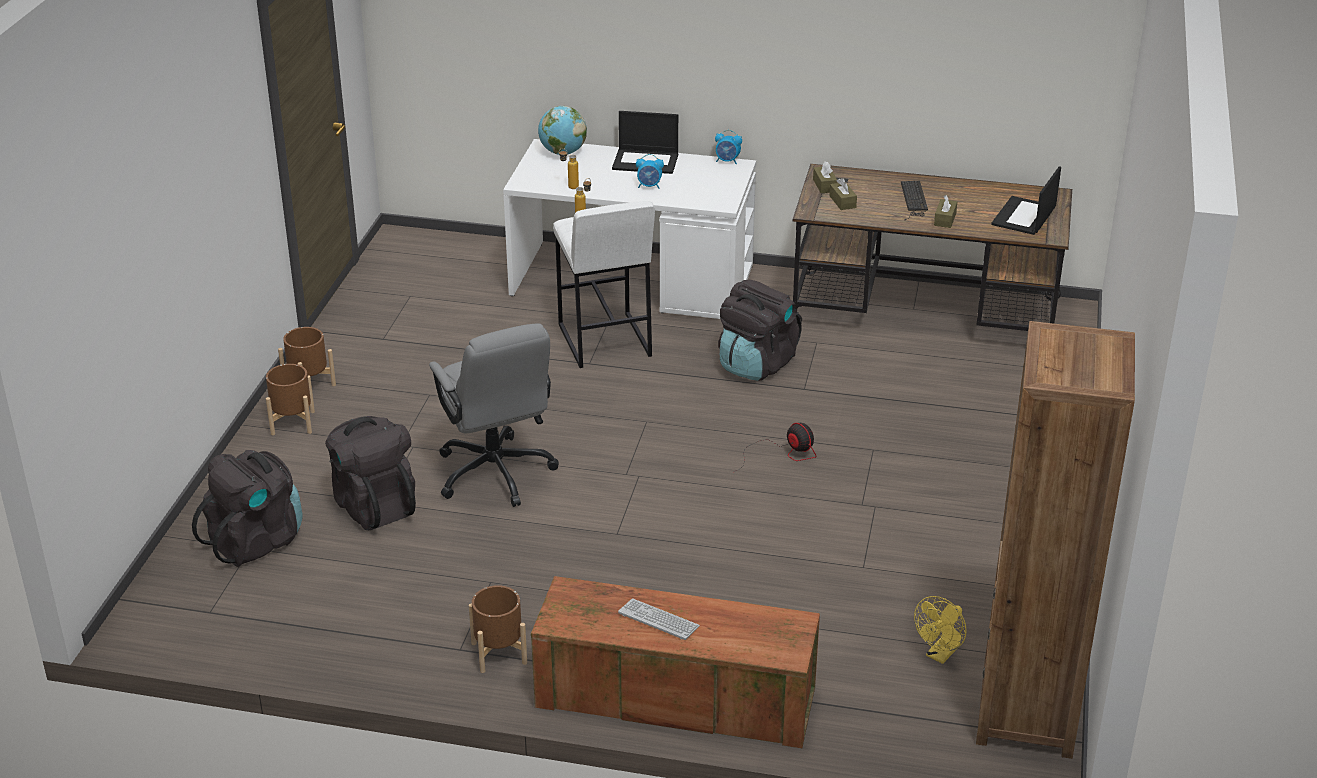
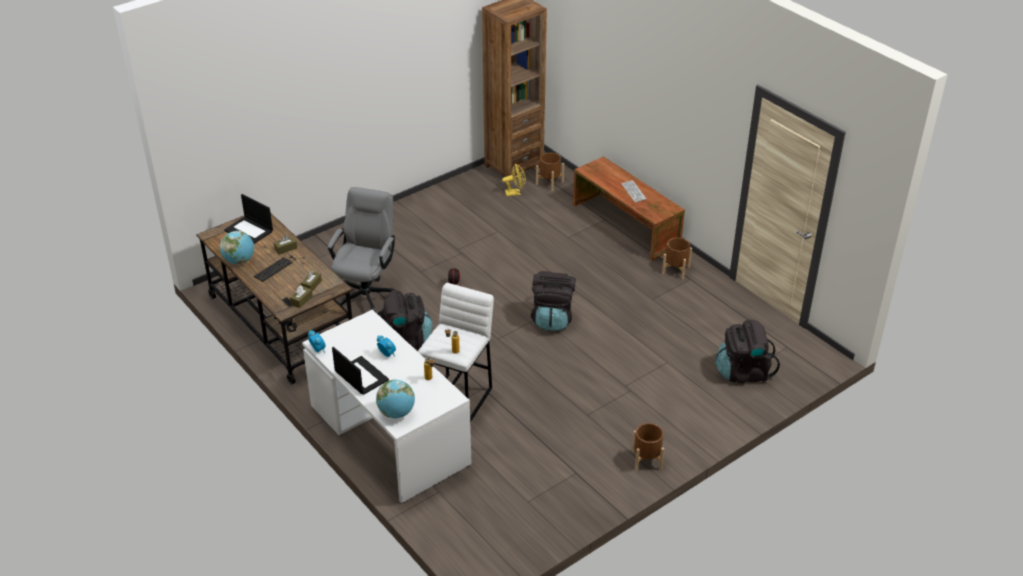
camera: 140 degrees left, 5 degrees up
(292, 423) = (676, 436): brown planter -> brown planter (549, 183)
(374, 505) = (672, 362): black backpack -> black backpack (552, 318)
(497, 476) = (600, 346): grey office chair -> grey office chair (367, 297)
(967, 188) = (239, 261): none -> globe
(1024, 217) = (249, 231): laptop -> laptop turned 60 degrees clockwise

